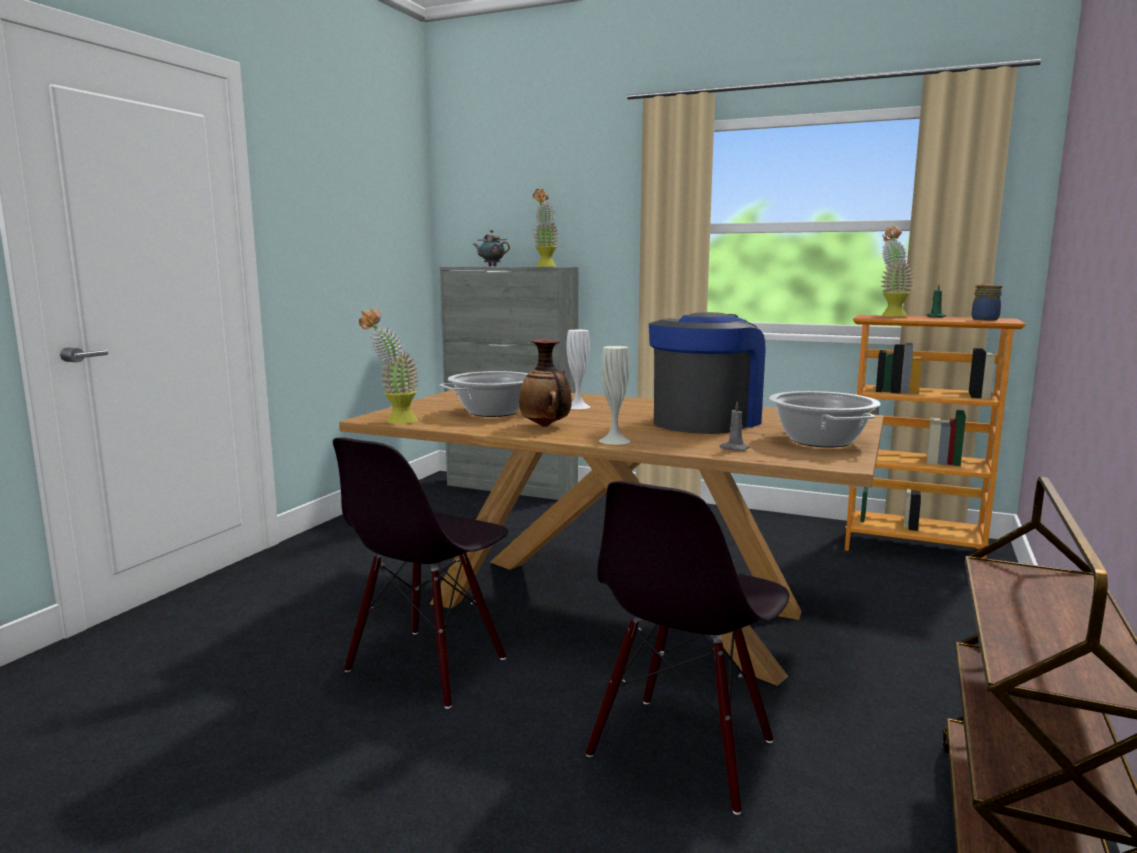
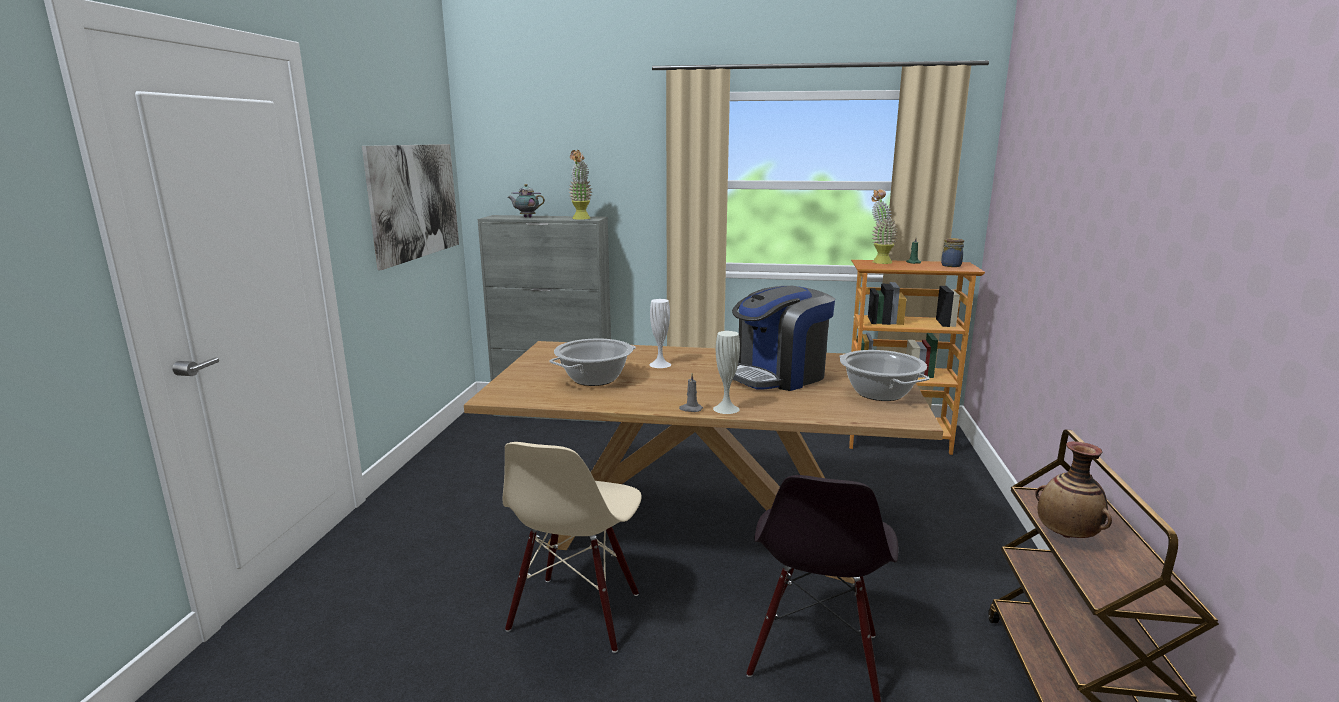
camera: 15 degrees left, 5 degrees up
(371, 242) = (415, 201): none -> picture
(393, 421) = (515, 400): potted plant -> none
(427, 666) = (576, 613): black chair -> beige chair
(546, 426) = (655, 394): vase -> vase (1067, 536)
(706, 421) = (778, 376): coffee machine -> coffee machine turned 150 degrees counterclockwise
(733, 448) = (824, 409): grey candle -> grey candle (690, 409)

